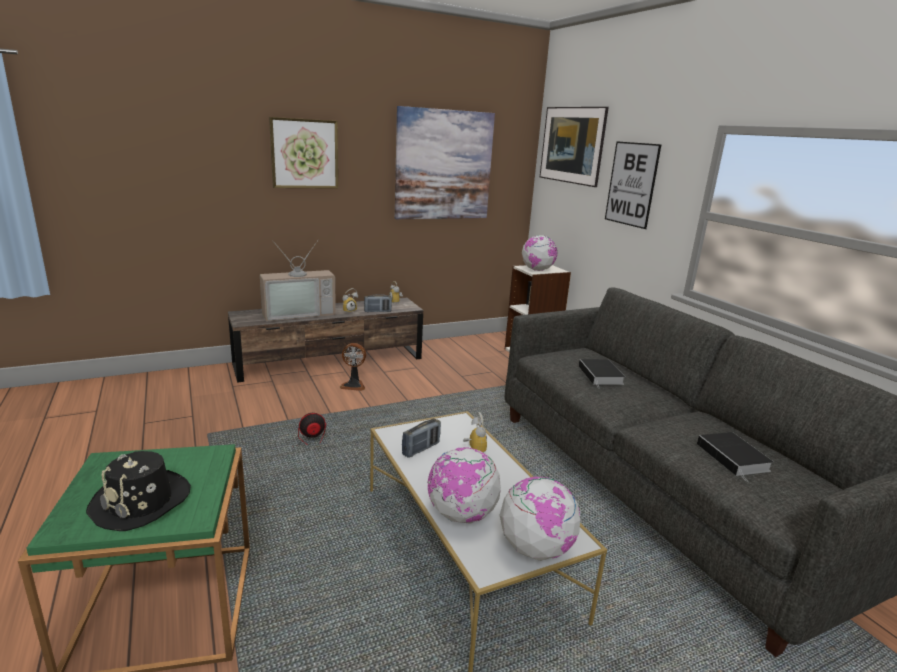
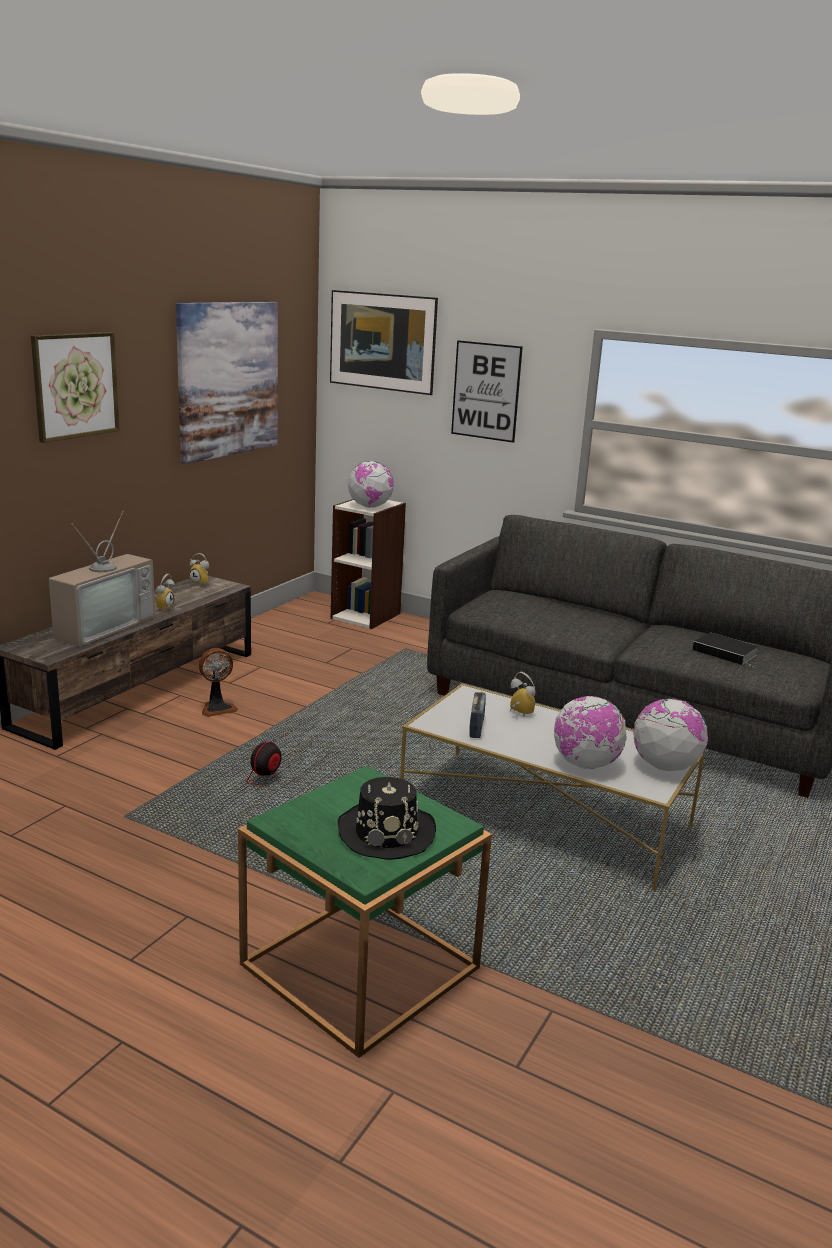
camera: 35 degrees left, 0 degrees up
(377, 311) = (200, 600): radio -> none
(601, 376) = (552, 613): book -> none

